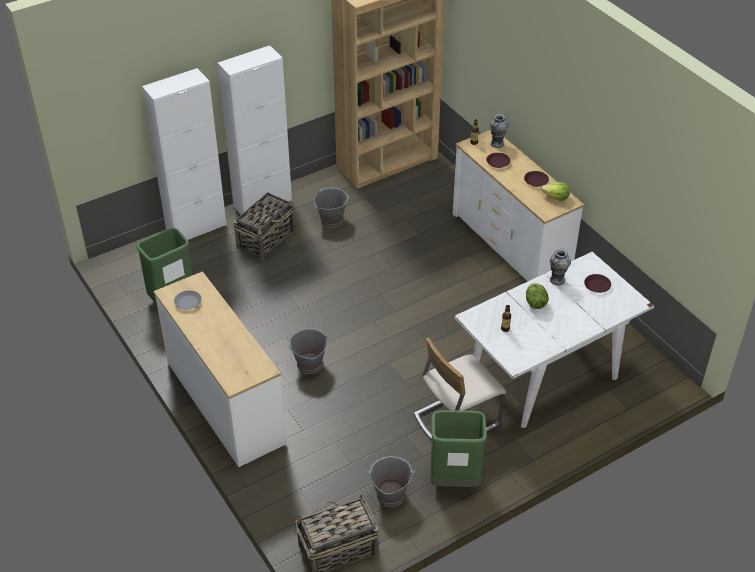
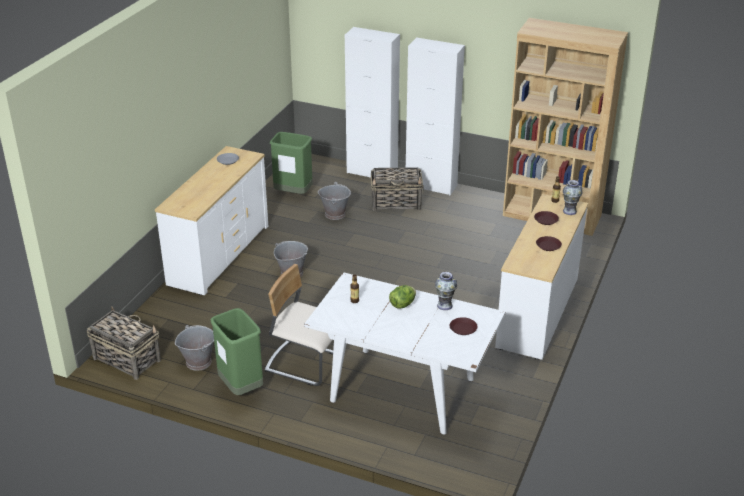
camera: 55 degrees right, 10 degrees down
(331, 219) = (452, 219): grey bucket -> grey bucket (335, 214)
(556, 197) = (540, 263): lettuce -> none

